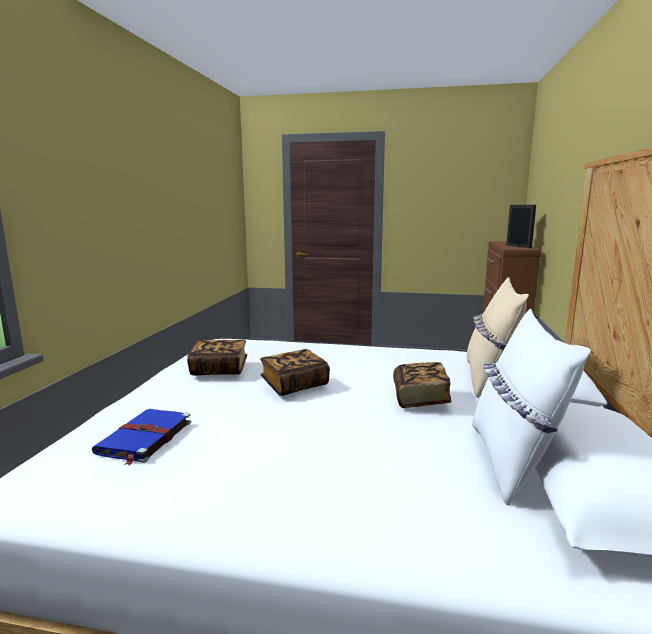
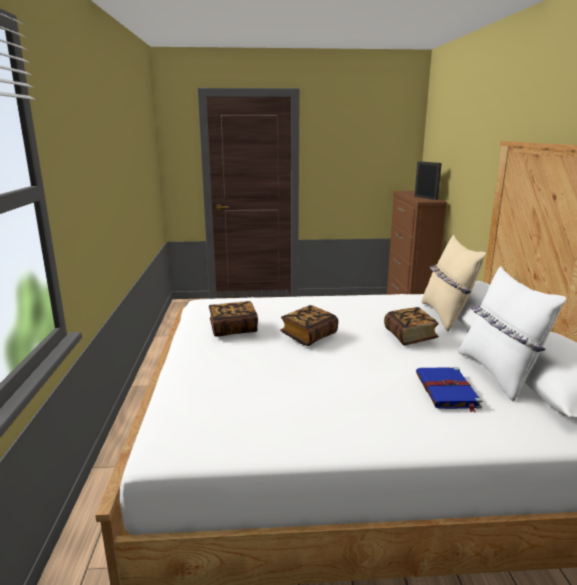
camera: 15 degrees left, 5 degrees up
(144, 438) = (230, 392): blue book -> blue book (447, 391)

